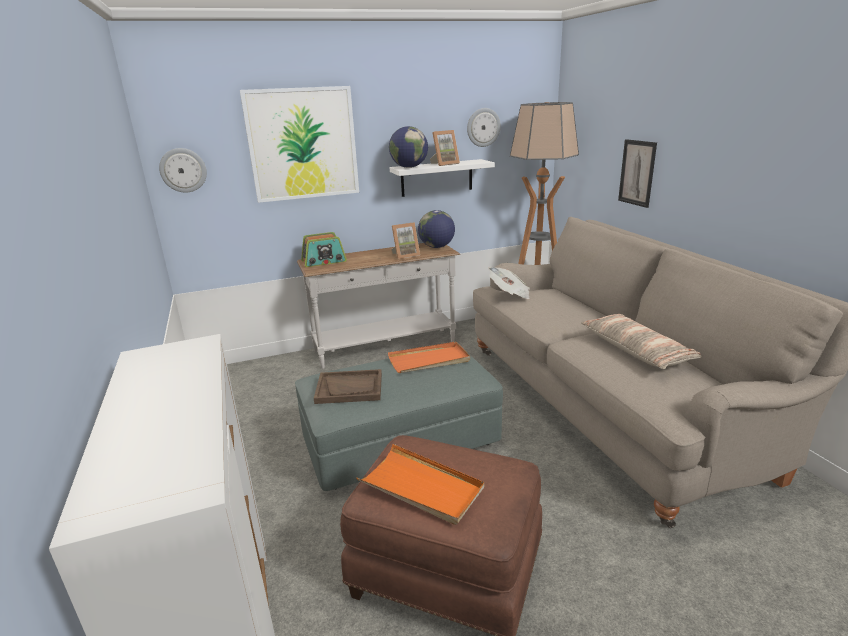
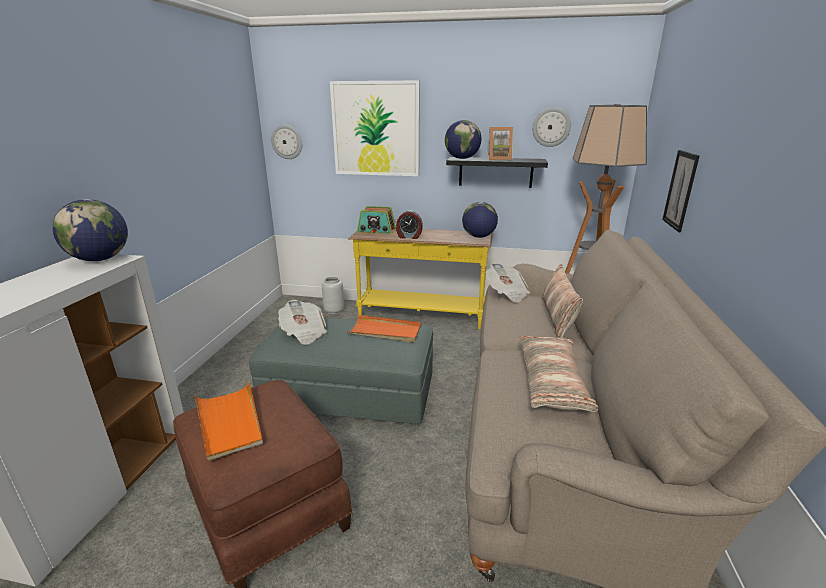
camera: 30 degrees right, 0 degrees up
(172, 352) = (100, 259): none -> globe
(283, 369) = (334, 311): none -> grey vase
(349, 388) = (303, 333): brown tray -> newspaper
(370, 260) = (409, 237): none -> alarm clock
(385, 347) = (421, 316): white console table -> yellow console table
(405, 255) = (442, 238): picture frame -> none
(437, 178) = (495, 172): white shelf -> black shelf
(571, 302) = (557, 317): none -> pillow

